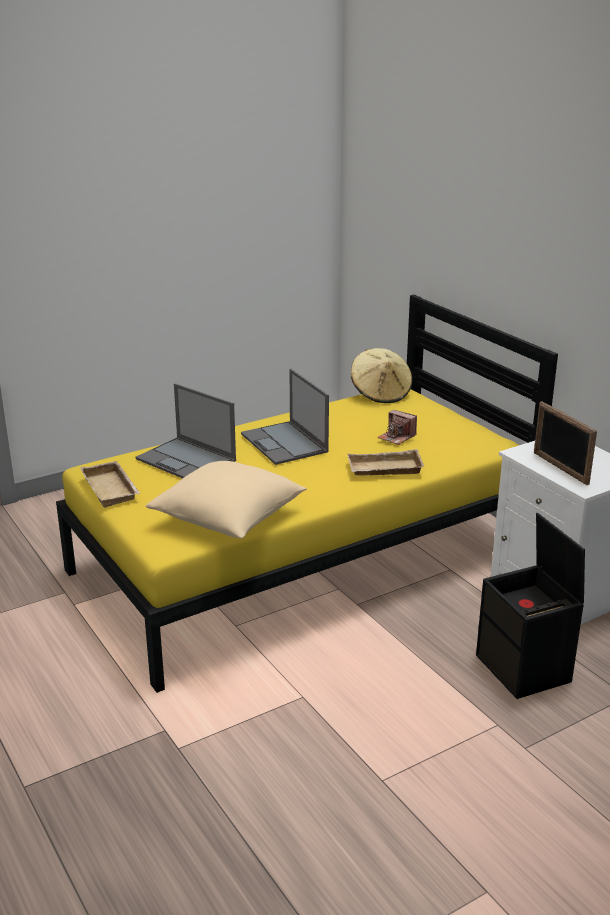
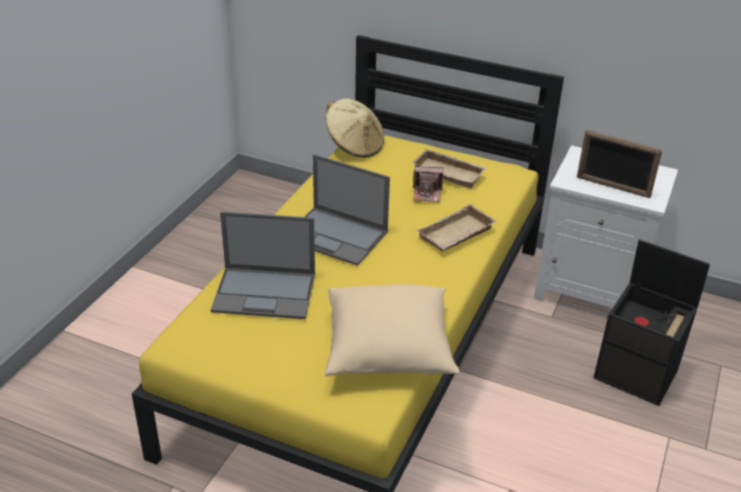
camera: 35 degrees left, 10 degrees up
(112, 489) = (230, 361): beige tray -> beige tray (450, 172)

